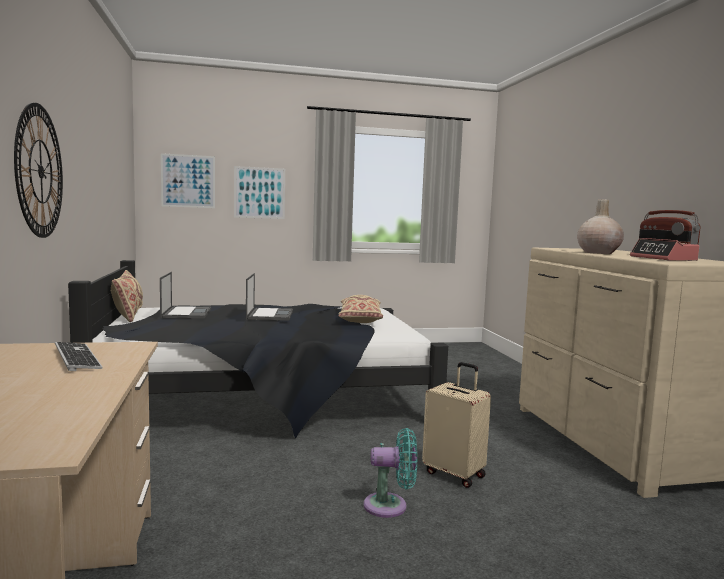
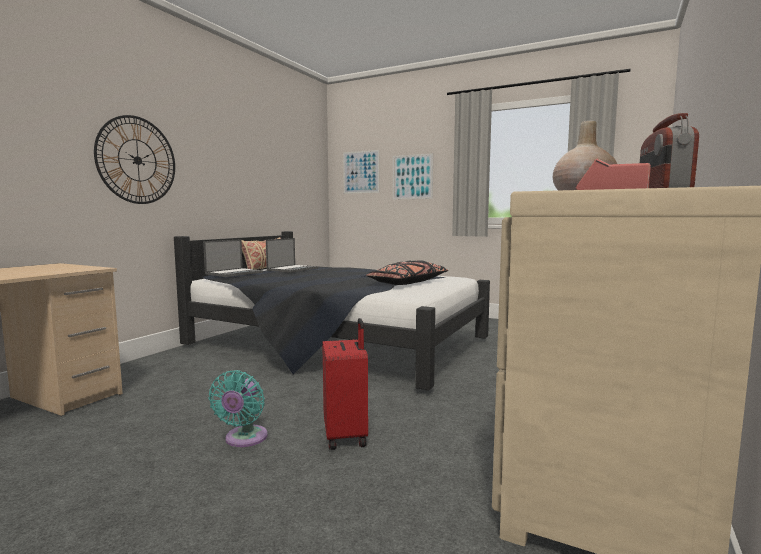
camera: 40 degrees right, 0 degrees up
(77, 358) = (44, 270): keyboard -> none
(270, 315) = (337, 273): laptop -> laptop (234, 273)
(360, 319) = (408, 283): beige pillow -> black pillow
(390, 506) = (244, 439): turquoise fan -> turquoise fan turned 60 degrees clockwise
(455, 474) = (346, 435): beige suitcase -> red suitcase

